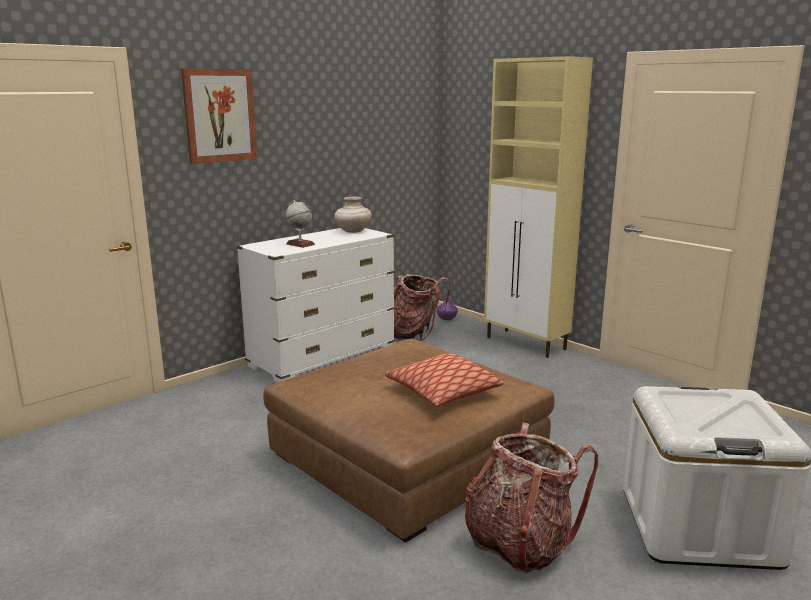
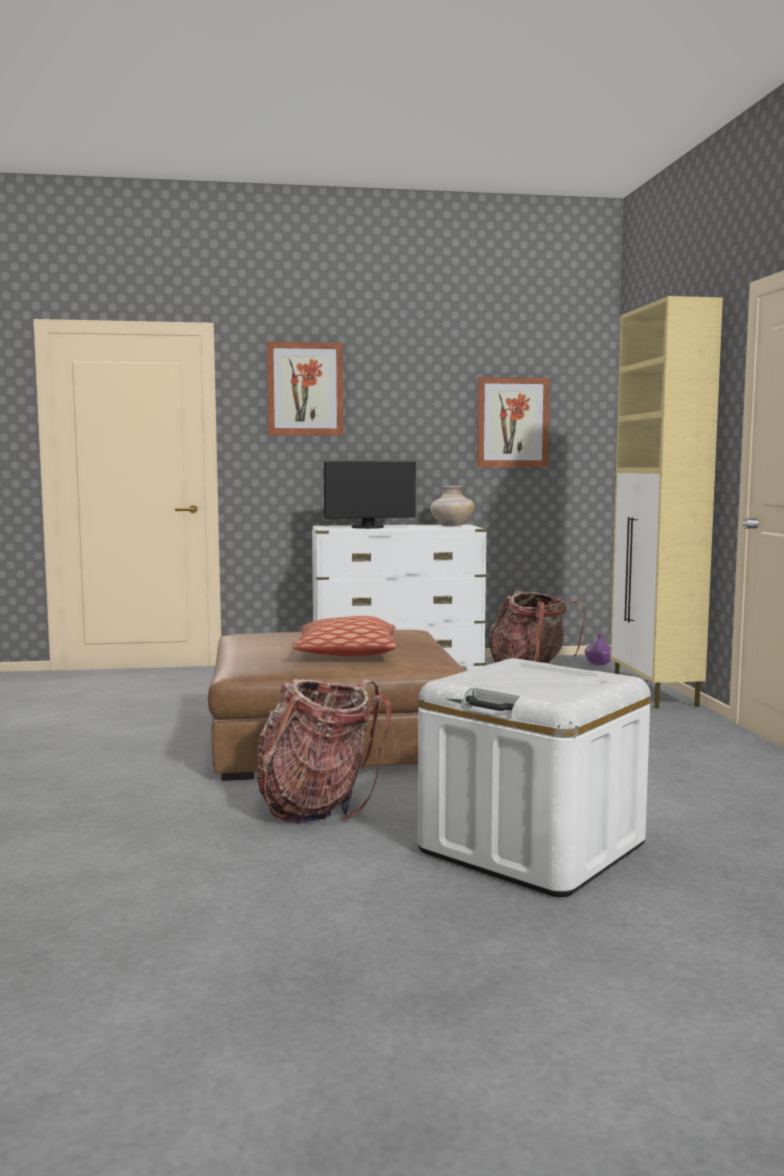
camera: 35 degrees right, 10 degrees down
(300, 244) = (368, 527): globe -> monitor
(377, 137) = (512, 422): none -> picture

